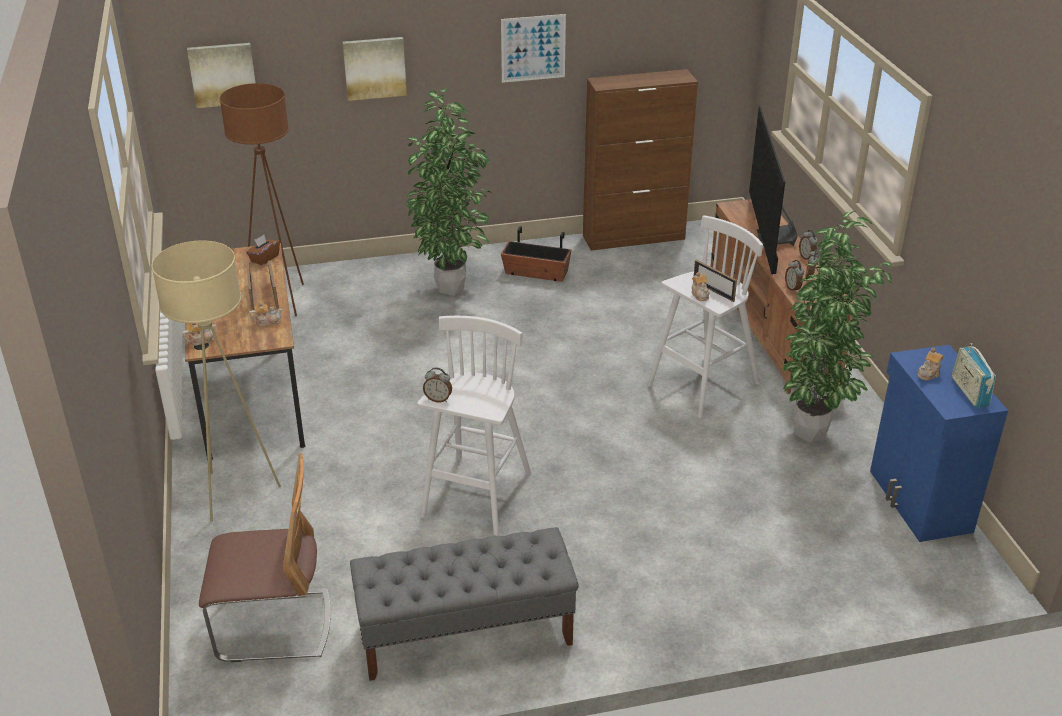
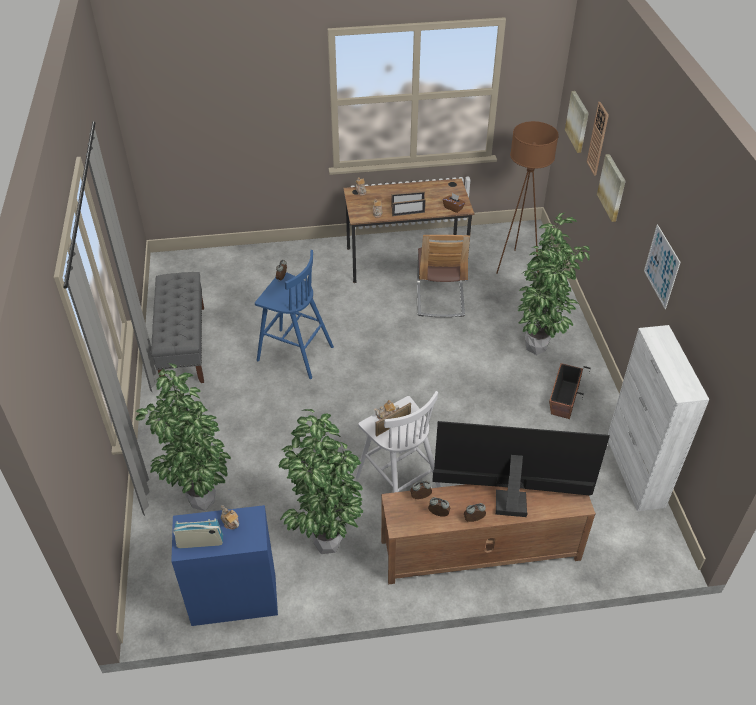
camera: 95 degrees right, 10 degrees up
(235, 493) = (317, 259): beige floor lamp -> none
(273, 626) = (212, 278): chair -> chair (440, 298)
(299, 49) = (598, 139): none -> wall clock
(476, 496) = (293, 353): white stool -> blue stool
(634, 237) = (635, 472): brown cabinet -> white cabinet
(791, 556) = (199, 503): none -> potted plant

